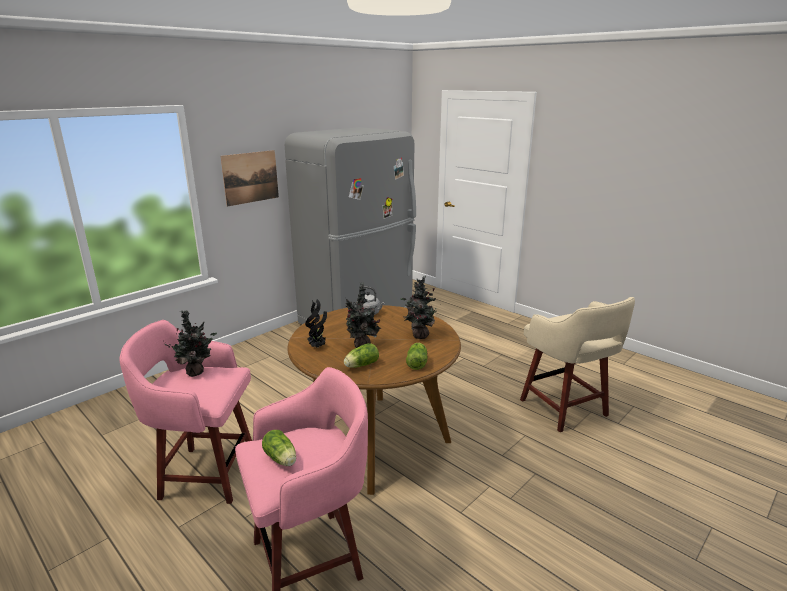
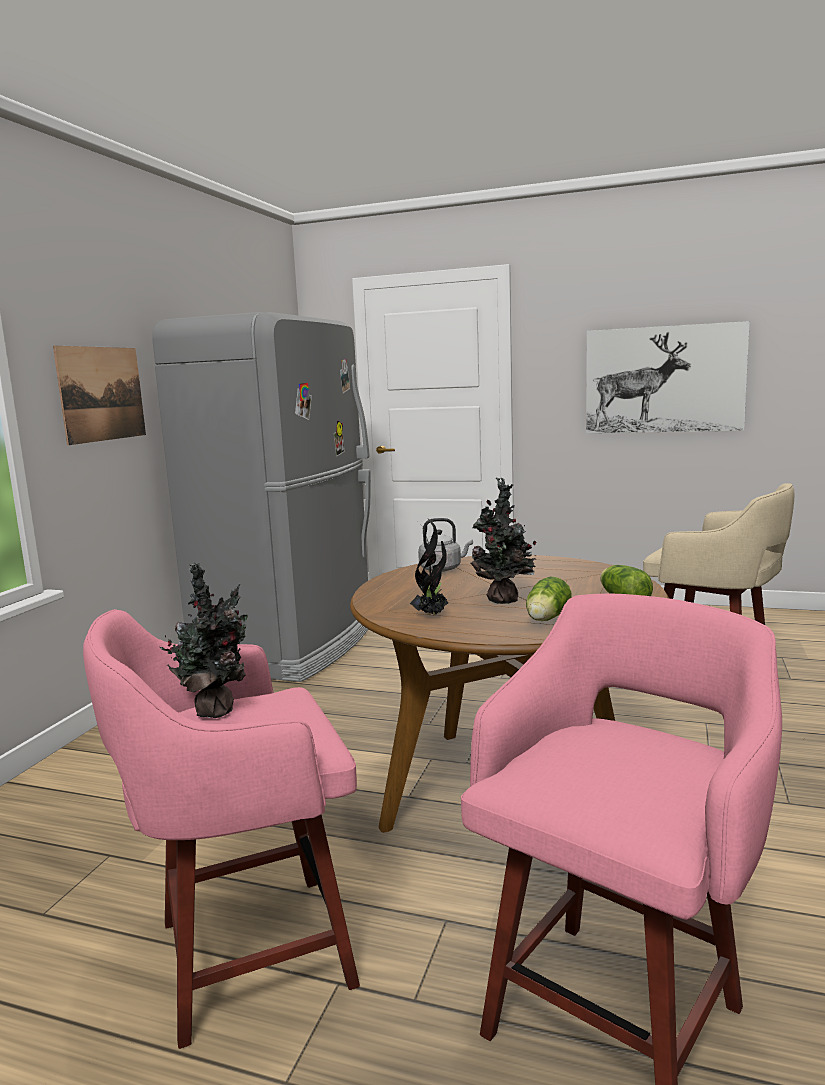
camera: 25 degrees left, 10 degrees down
(281, 459) = (607, 778): lettuce -> none
(419, 336) = (565, 575): potted plant -> none
(627, 189) = (664, 379): none -> picture

